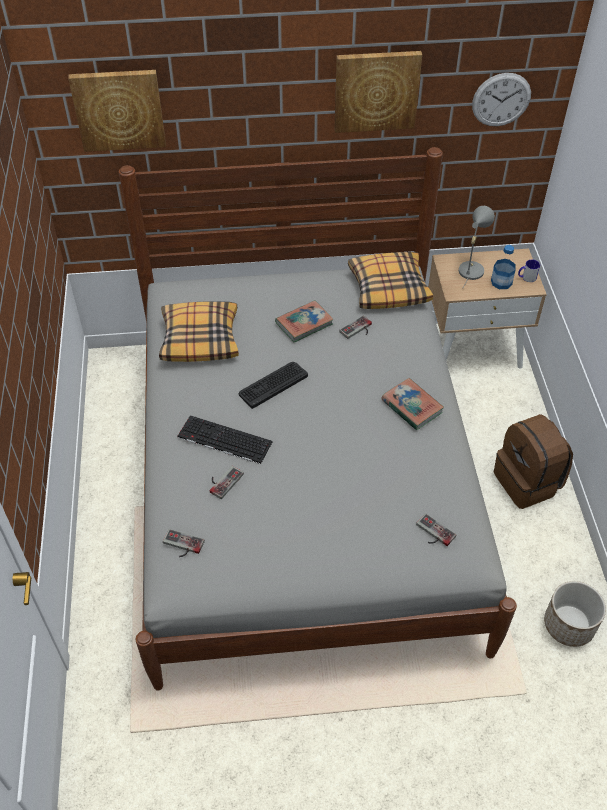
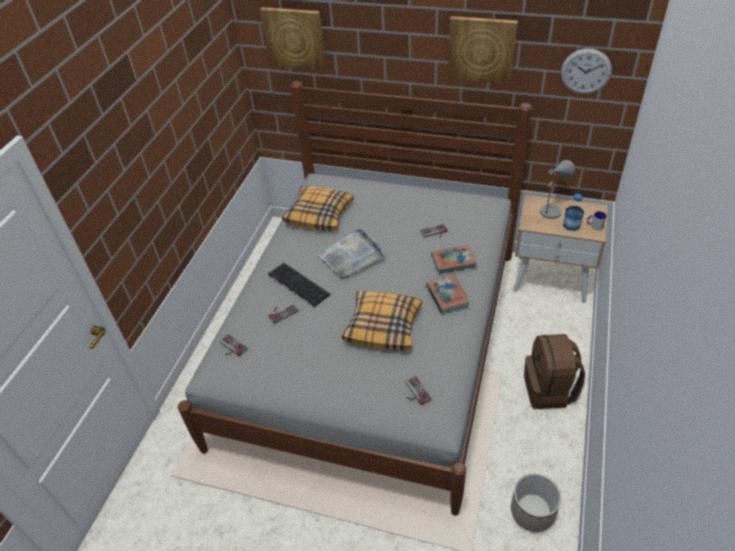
camera: 25 degrees right, 5 degrees down
(273, 384) = (352, 256): keyboard -> grey tray
(304, 324) = (397, 220): book -> book (453, 261)
(388, 288) = (475, 209): pillow -> pillow (383, 326)

